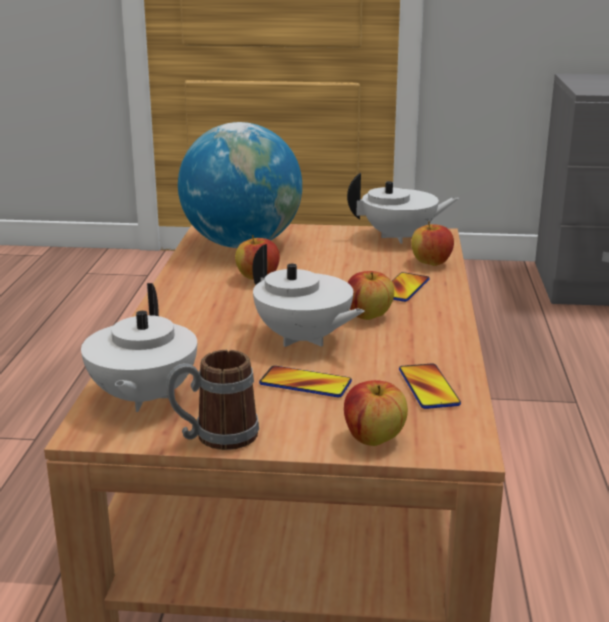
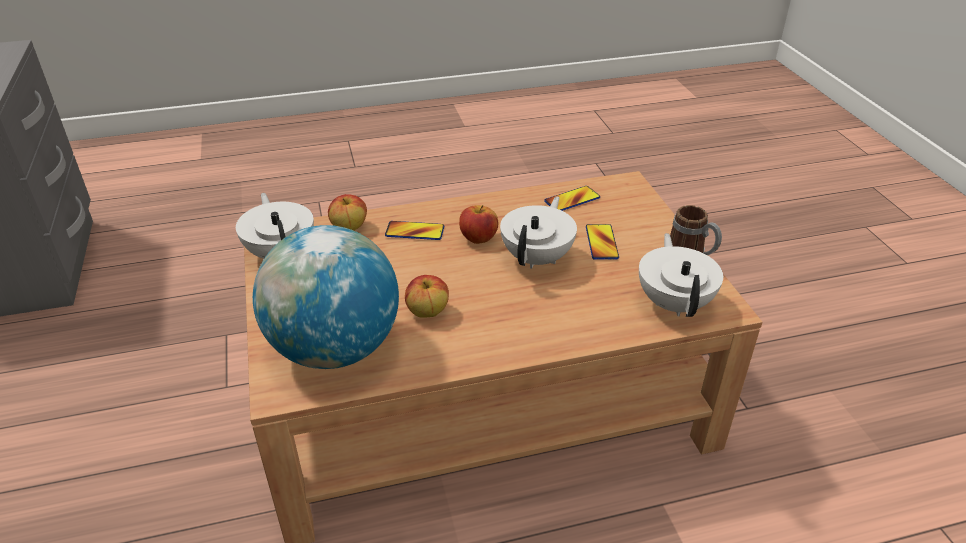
camera: 110 degrees left, 15 degrees up
(142, 398) = (674, 303): white teapot -> white teapot turned 75 degrees counterclockwise
(373, 438) = (643, 208): apple -> none

